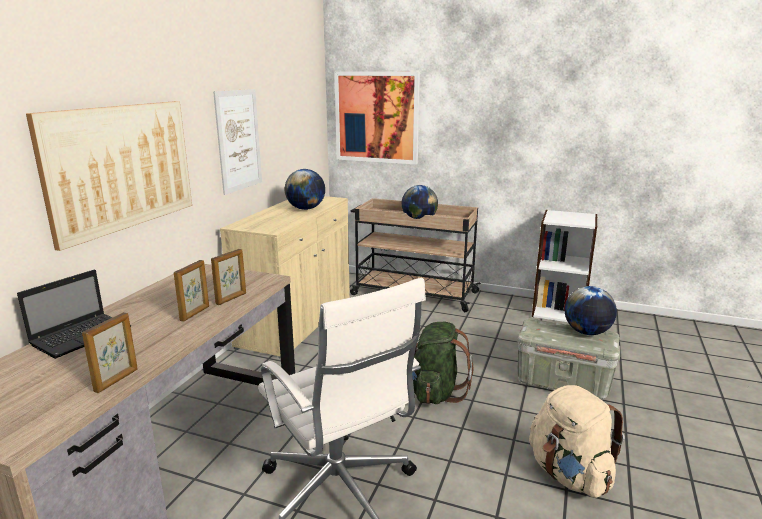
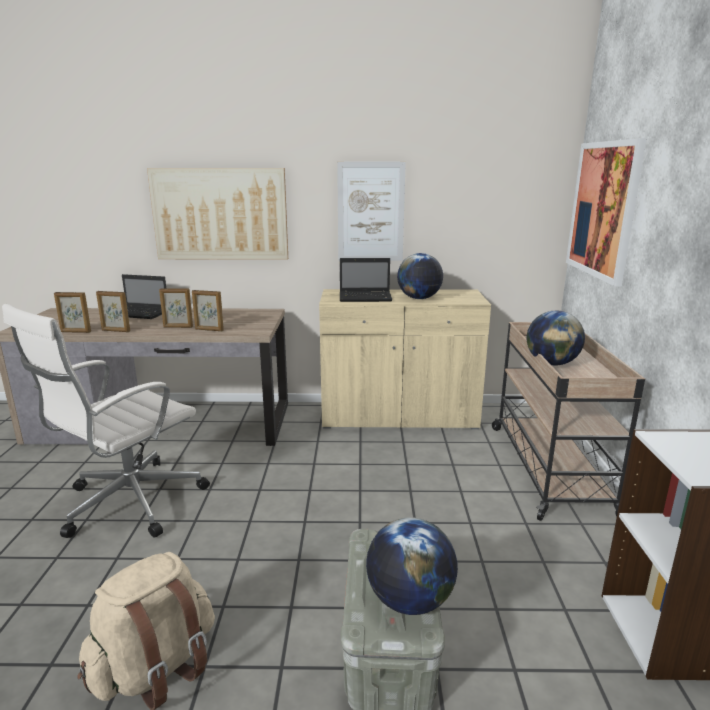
camera: 70 degrees right, 0 degrees up
(156, 350) = (115, 331): none -> picture frame
(280, 220) = (366, 298): none -> laptop
(435, 392) = (304, 528): green backpack -> none

